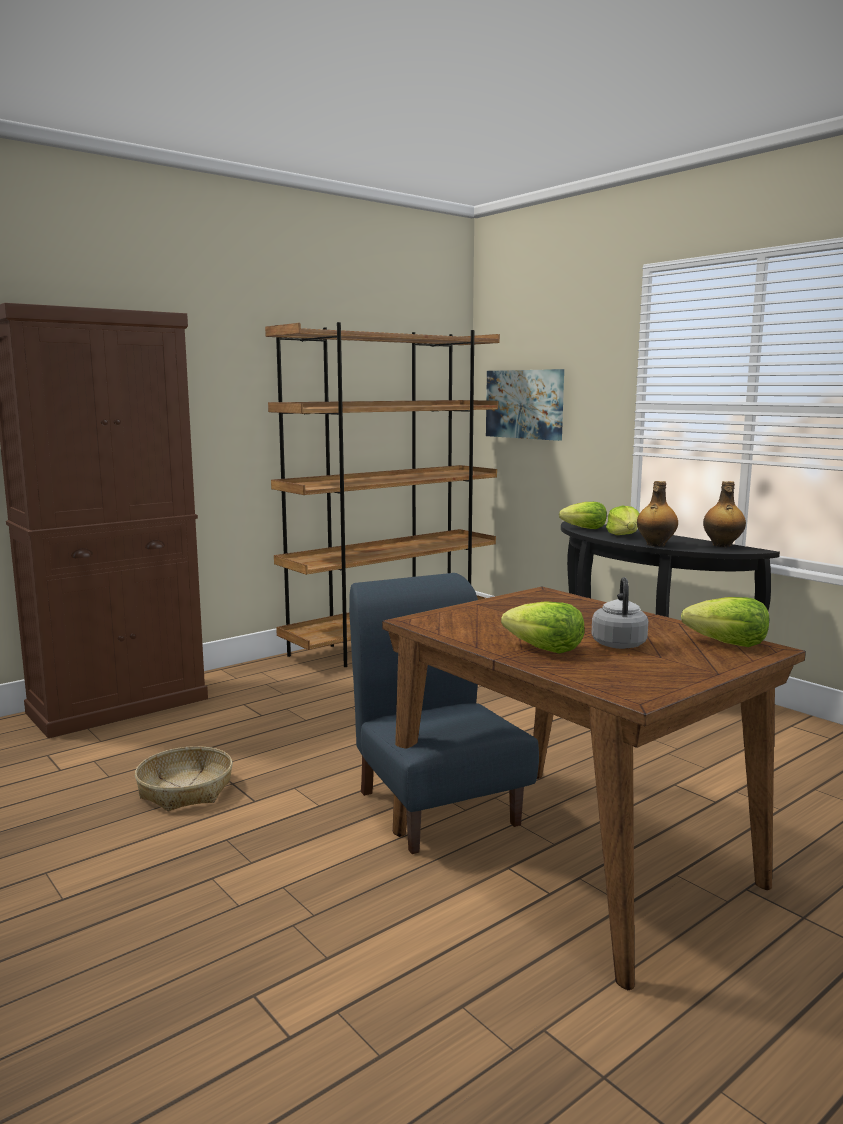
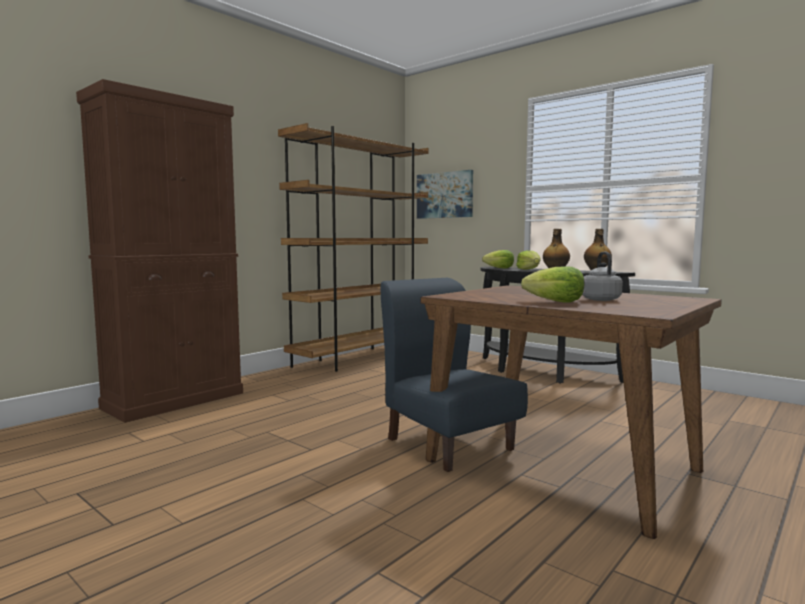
camera: 10 degrees left, 5 degrees down
(185, 790) = (252, 446): basket -> none
(728, 644) = (669, 298): lettuce -> none

